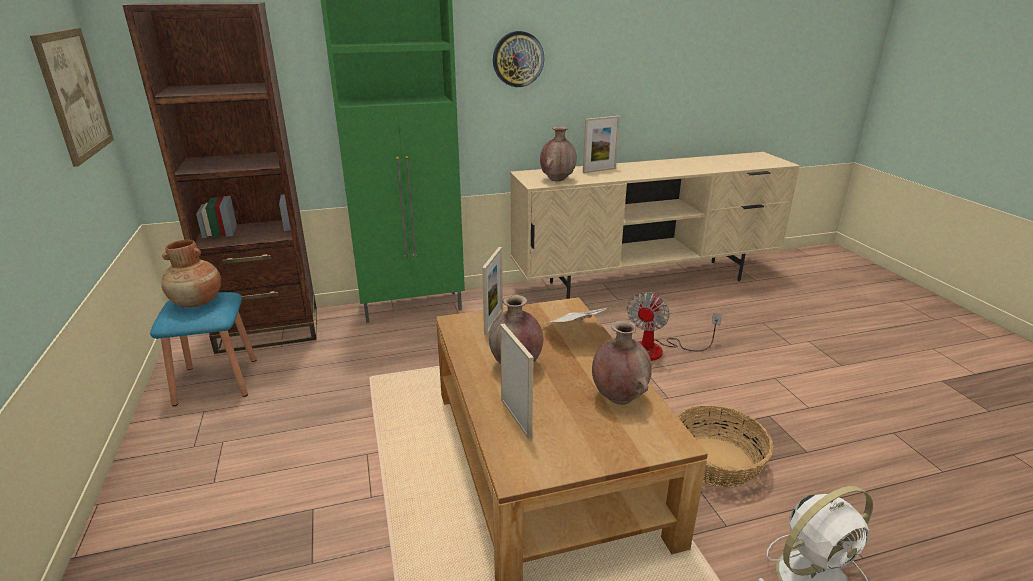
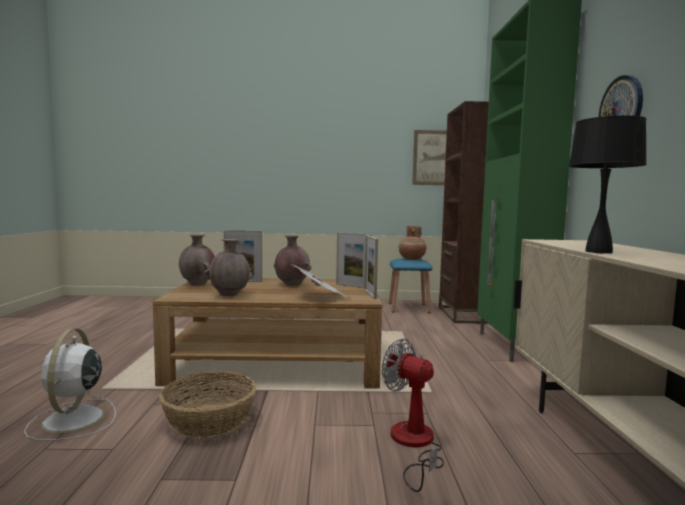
camera: 105 degrees right, 20 degrees down
(557, 179) = (565, 243): brown vase -> brown vase (198, 284)
(599, 170) = (635, 251): picture frame -> picture frame (370, 294)
(618, 177) = (599, 252): none -> black table lamp

